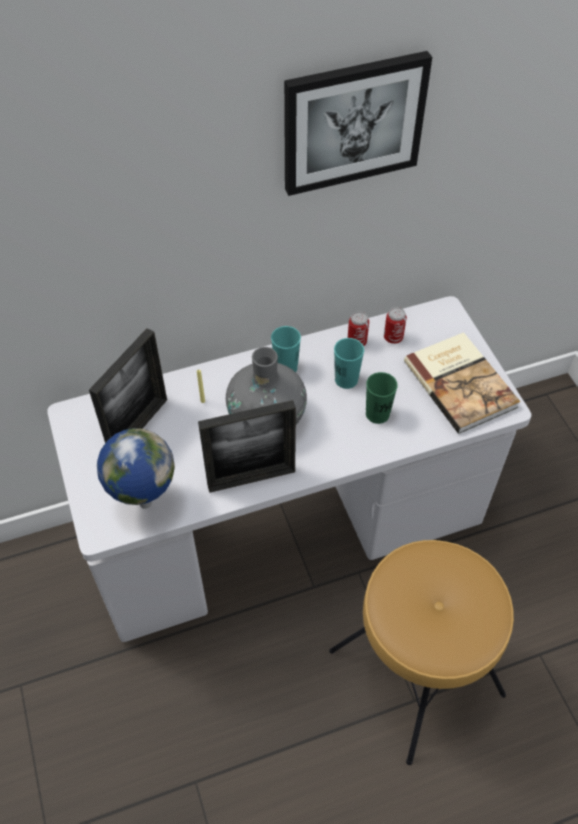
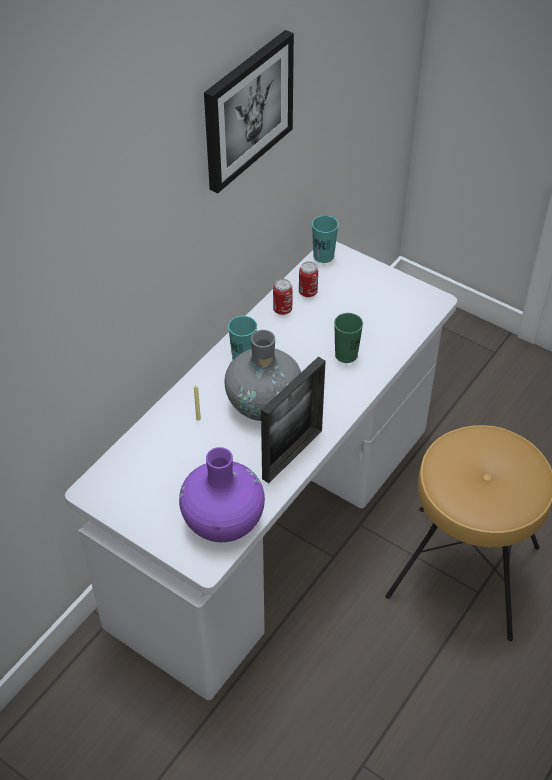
camera: 35 degrees left, 5 degrees down
(138, 427) = (162, 467): picture frame -> none
(144, 503) = (223, 521): globe -> purple vase
(346, 379) = (299, 342): turquoise cup -> turquoise cup (323, 256)
(461, 383) = (387, 300): book -> none

